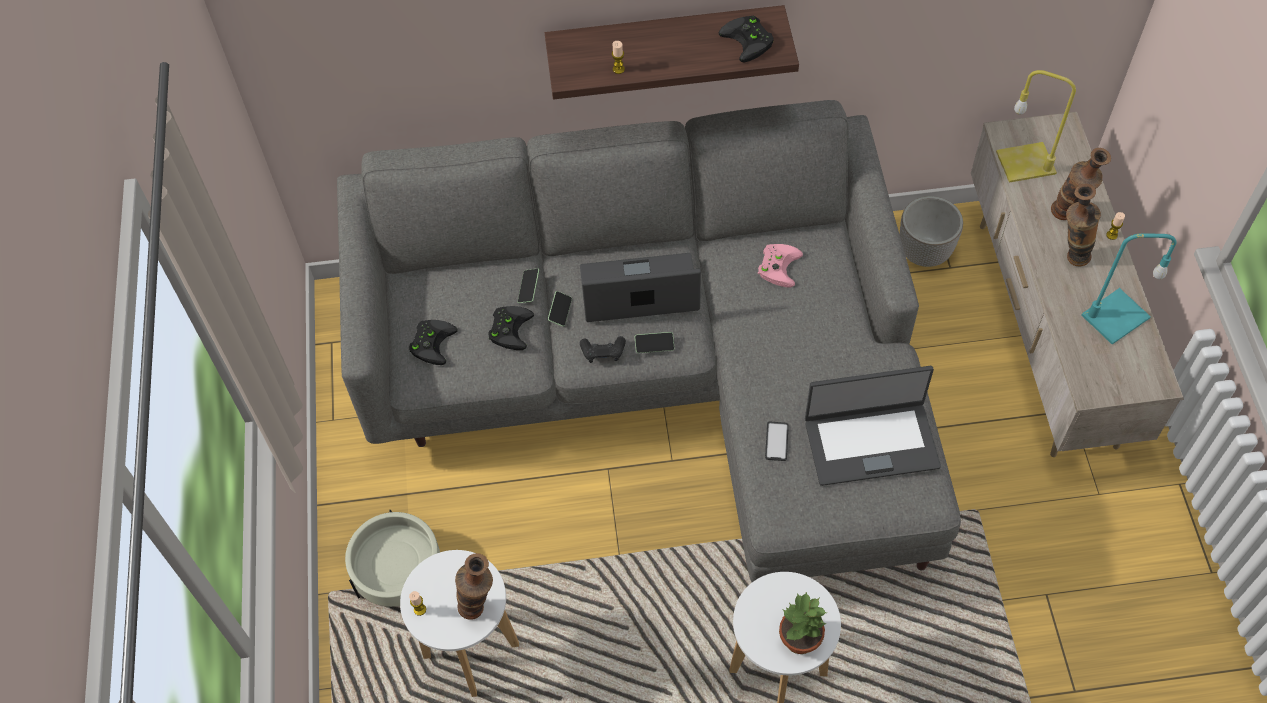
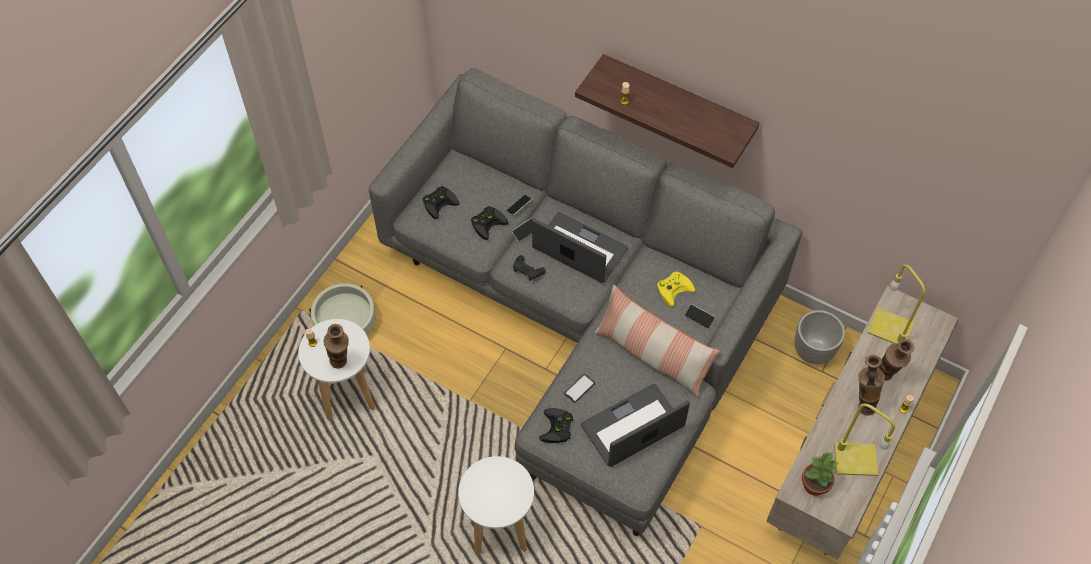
camera: 35 degrees right, 0 degrees up
(654, 345) = (560, 286): phone -> phone (699, 318)
(750, 41) = (717, 131): black game controller -> black game controller (557, 428)
(777, 265) = (674, 288): pink game controller -> yellow game controller
(799, 640) = (493, 506): potted plant -> potted plant (814, 485)
(819, 351) = (652, 355): none -> pillow
(871, 442) = (633, 427): laptop -> laptop turned 120 degrees clockwise
(1114, 318) = (854, 459): turquoise table lamp -> yellow table lamp

